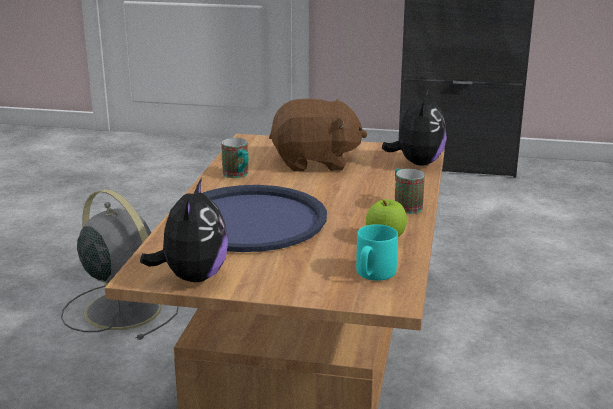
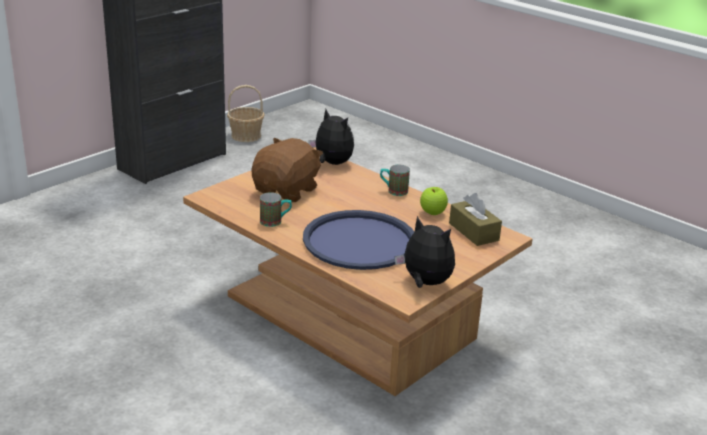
camera: 60 degrees left, 5 degrees up
(121, 309) = (215, 376): grey fan -> none
(373, 274) = (473, 232): turquoise mug -> brown tissue box
(571, 172) = (246, 136): none -> basket

